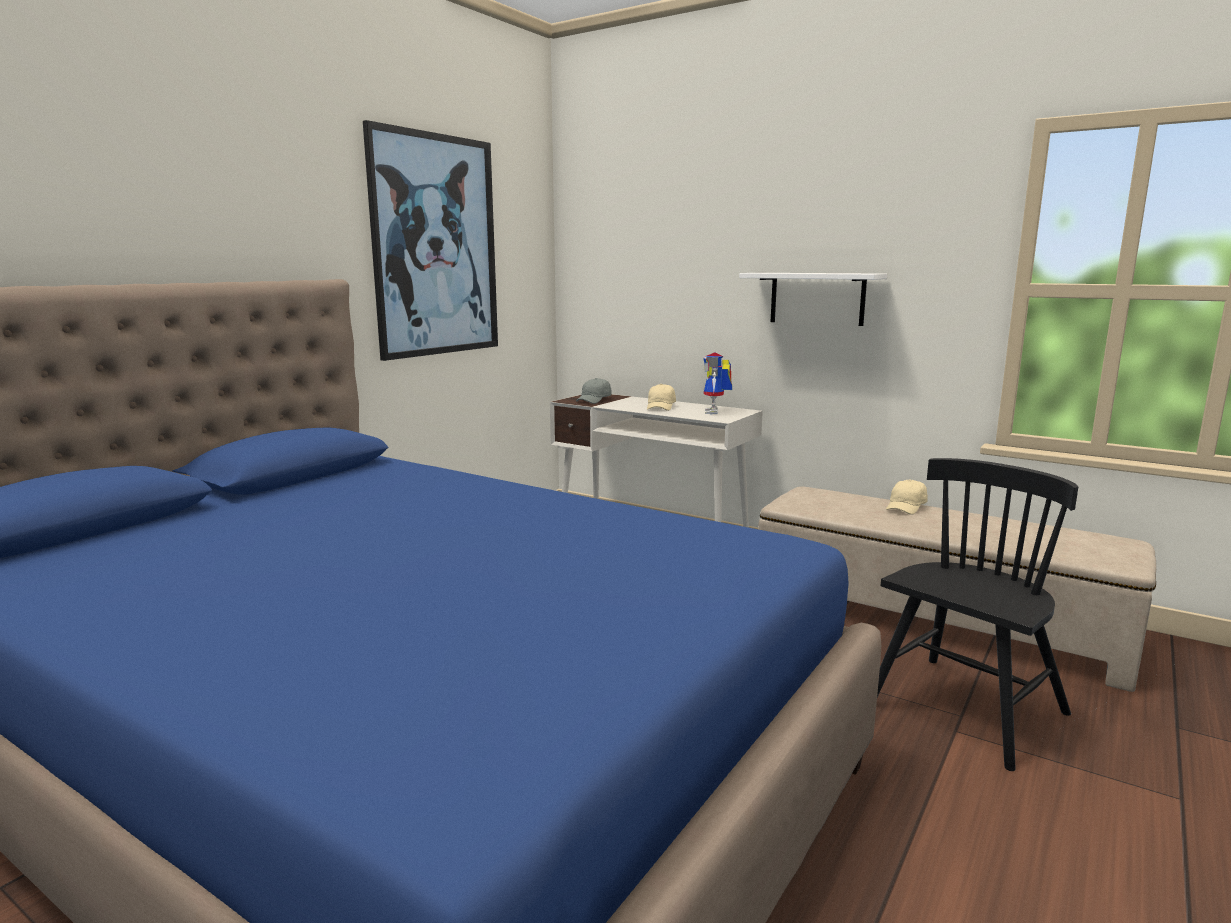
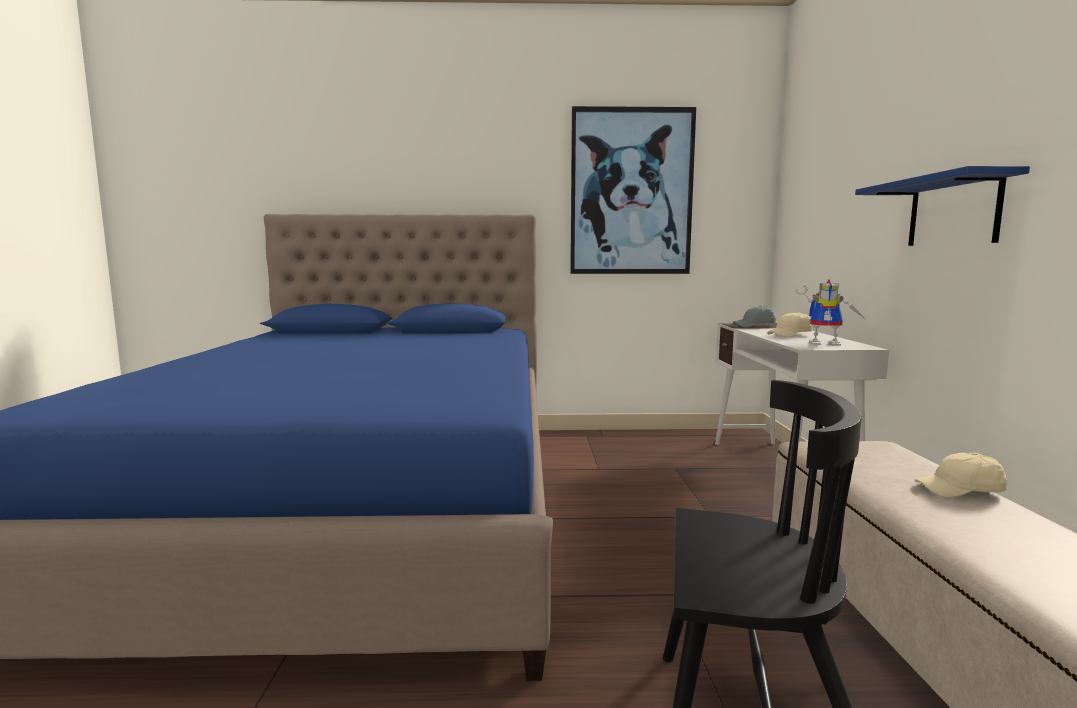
camera: 55 degrees right, 5 degrees down
(715, 412) = (826, 343): toy robot -> toy robot turned 135 degrees counterclockwise
(817, 298) = (953, 212): white shelf -> blue shelf

